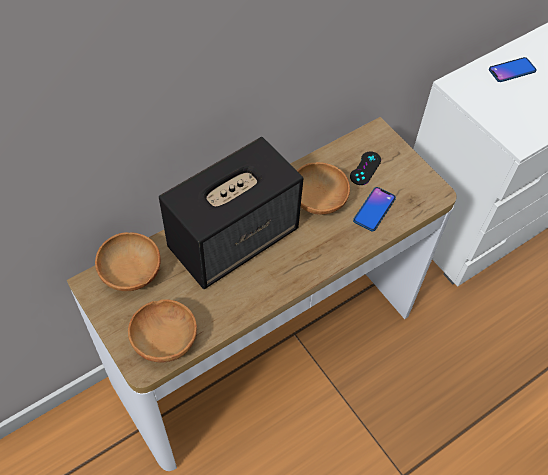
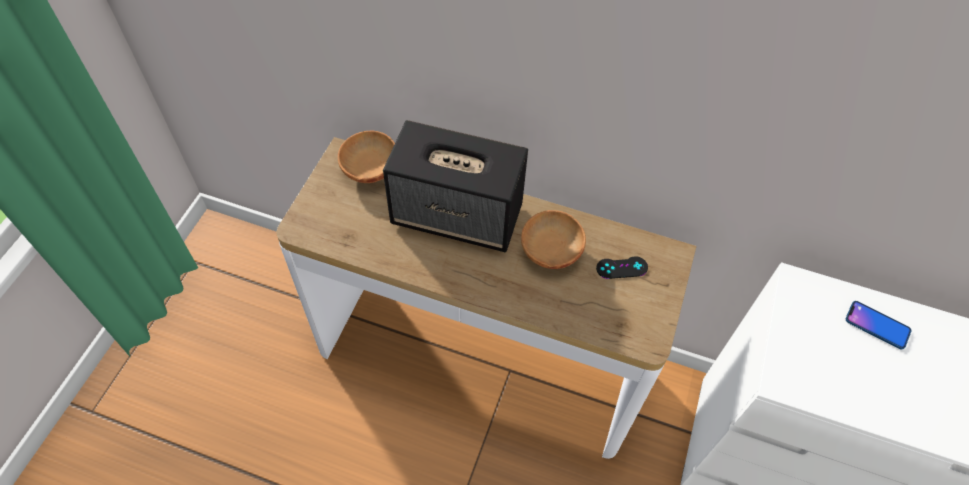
camera: 55 degrees right, 0 degrees up
(166, 340) = (329, 228): brown bowl -> none
(374, 209) = (581, 301): phone -> none

